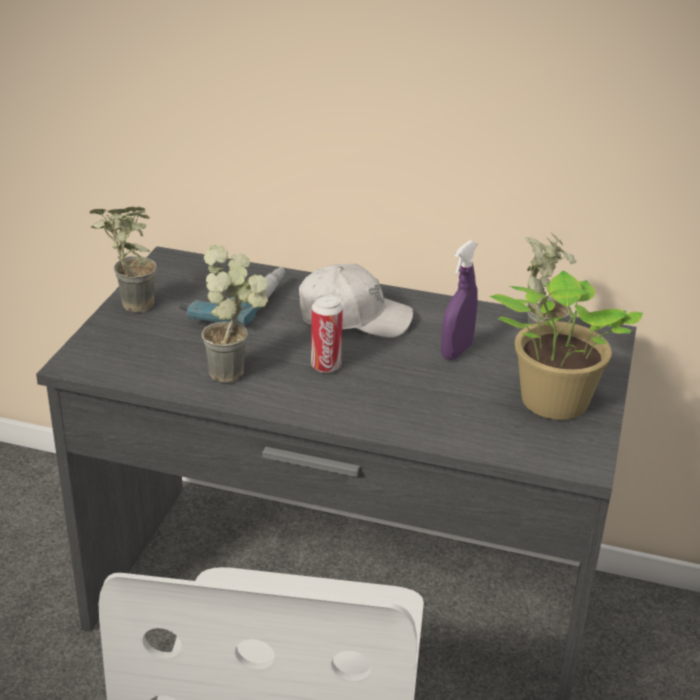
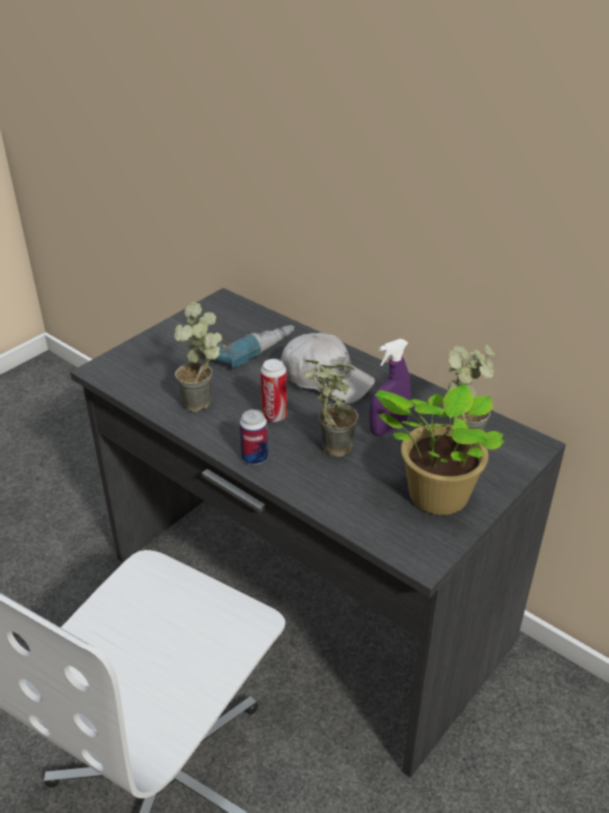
camera: 25 degrees right, 5 degrees up
(128, 307) = (167, 333): potted plant -> potted plant (327, 448)
(337, 412) = (255, 458): none -> can

